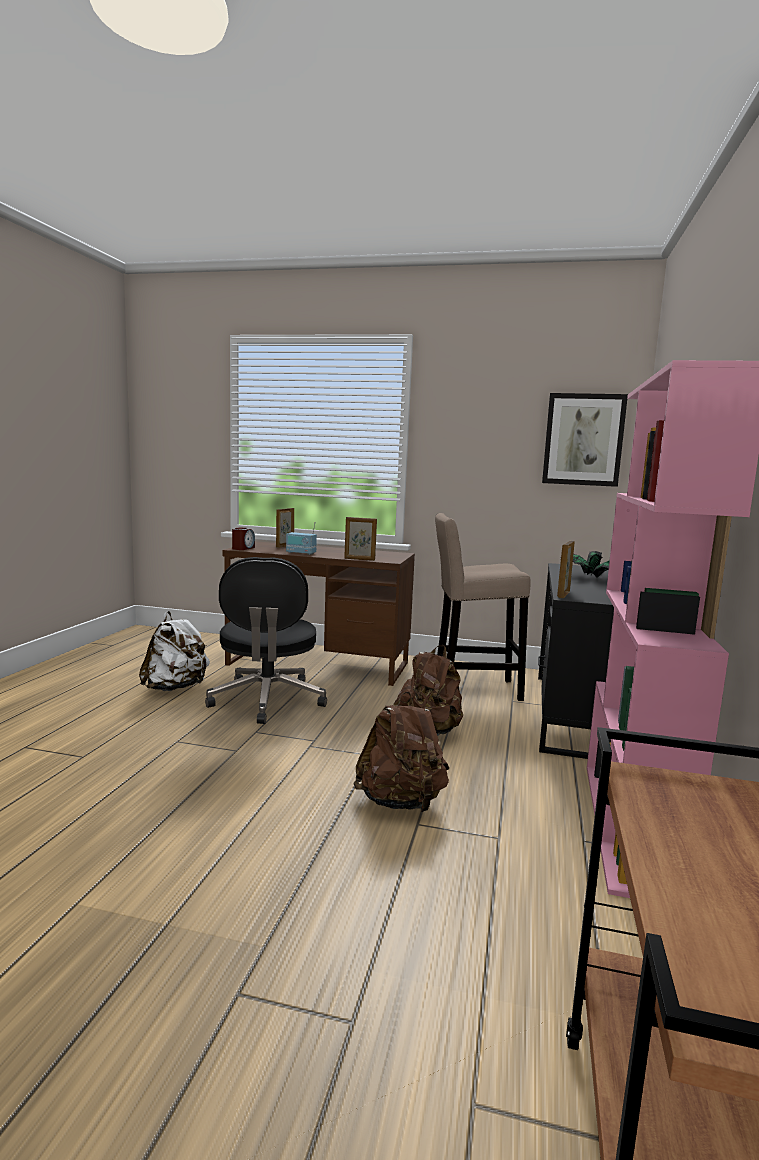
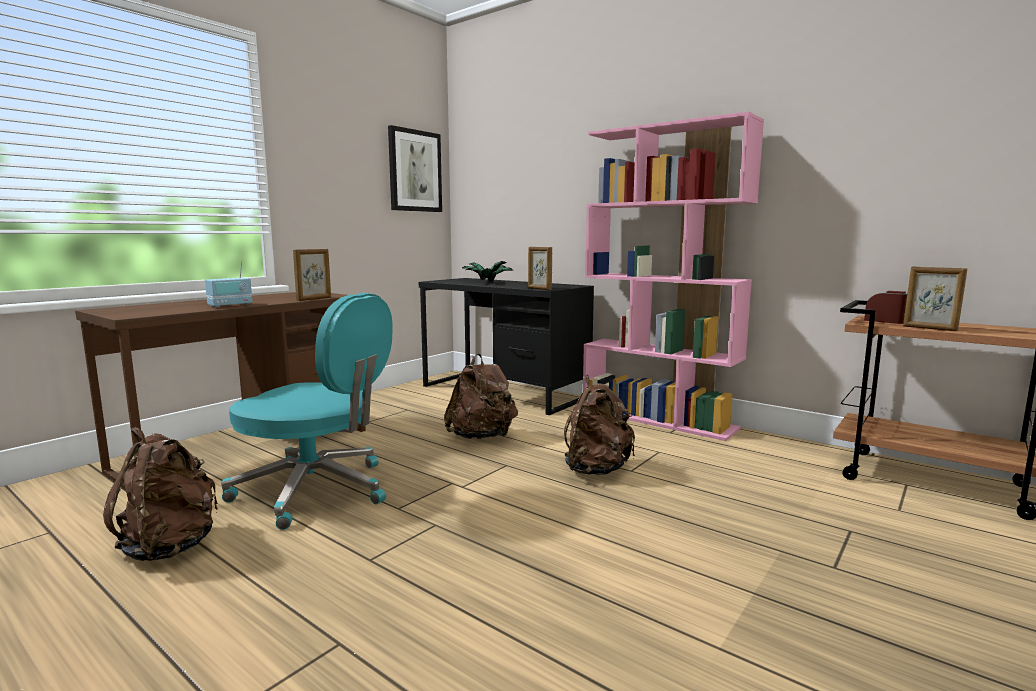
camera: 65 degrees left, 0 degrees up
(175, 688) = (171, 546): white backpack -> brown backpack
(243, 548) = (132, 314): alarm clock -> alarm clock (885, 321)
(267, 700) = (316, 491): black office chair -> turquoise office chair
(284, 546) = (159, 306): picture frame -> picture frame (929, 328)
(471, 689) = (415, 408): beige stool -> none

